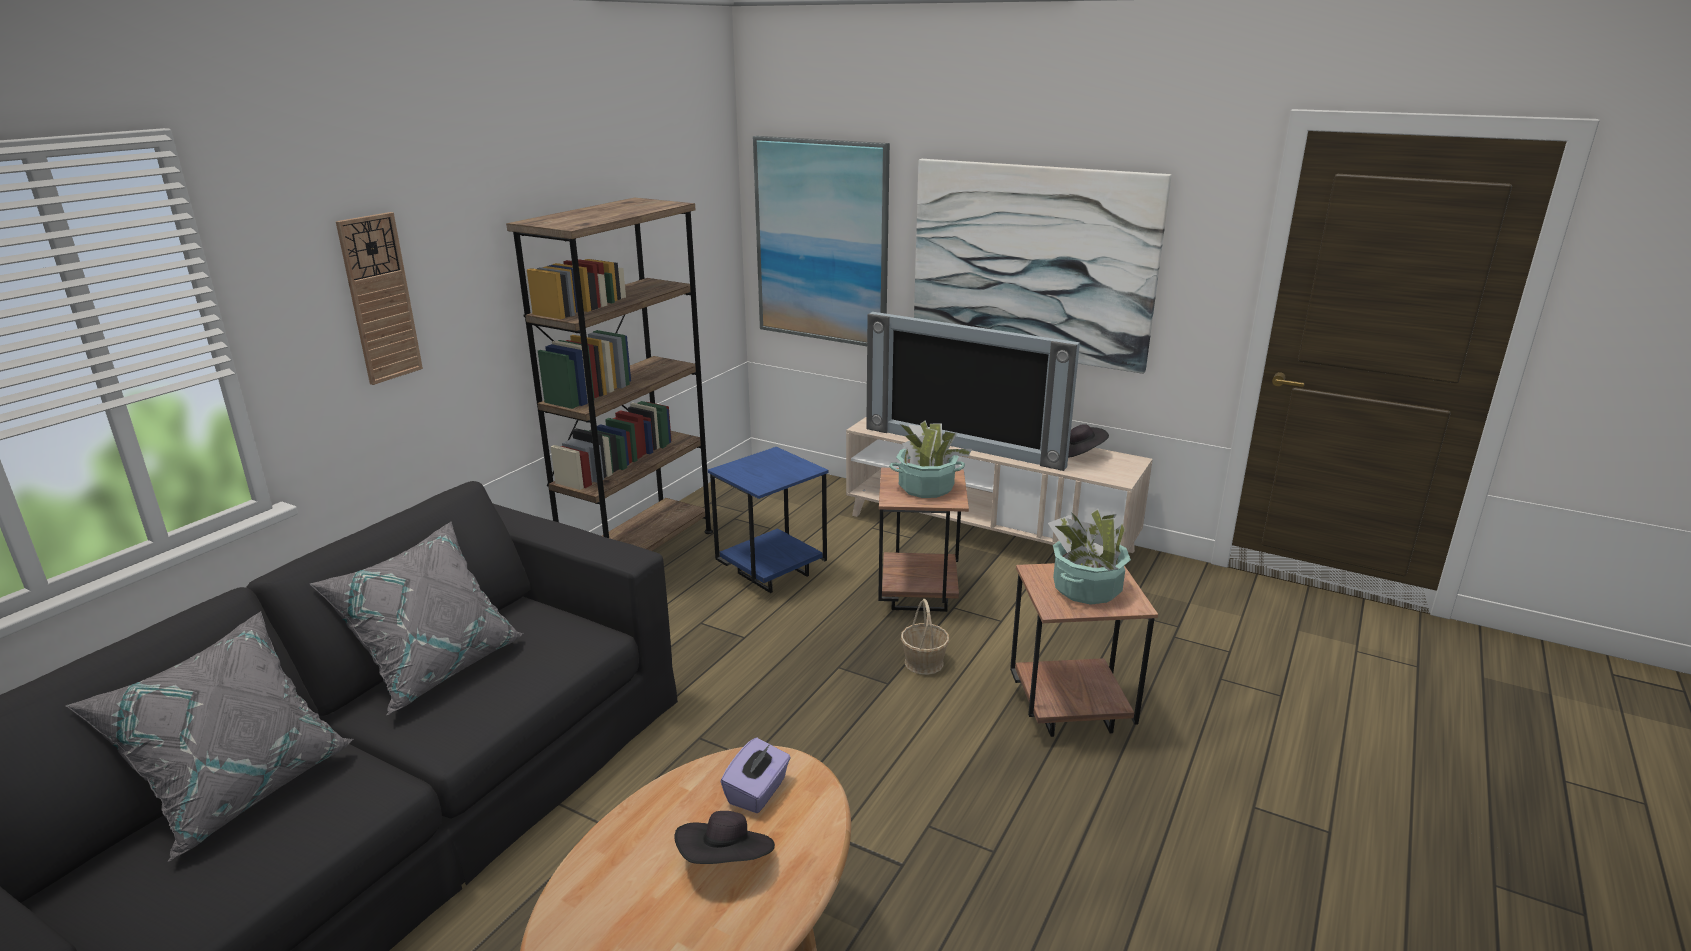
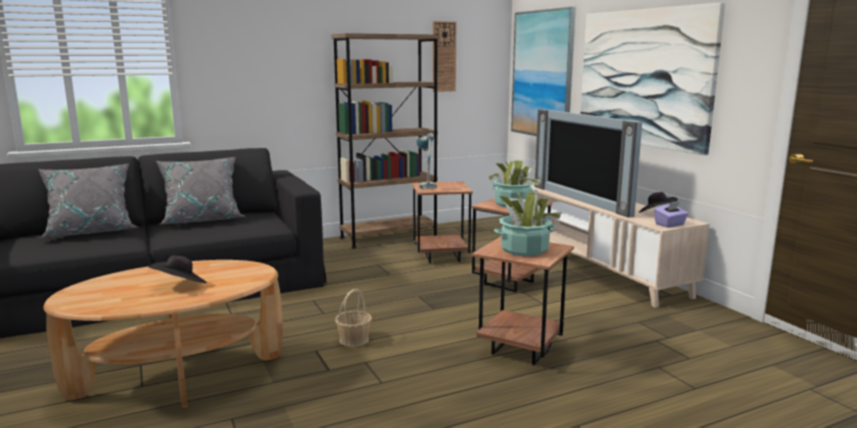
camera: 35 degrees right, 10 degrees down
(380, 299) = (254, 58): wall clock -> wall clock (443, 57)
(742, 472) = (426, 185): none -> table lamp
(757, 792) = (232, 273): purple tissue box -> purple tissue box (670, 224)
(771, 574) = (441, 257): blue side table -> brown side table
(924, 662) = (467, 307): basket -> basket (354, 340)

